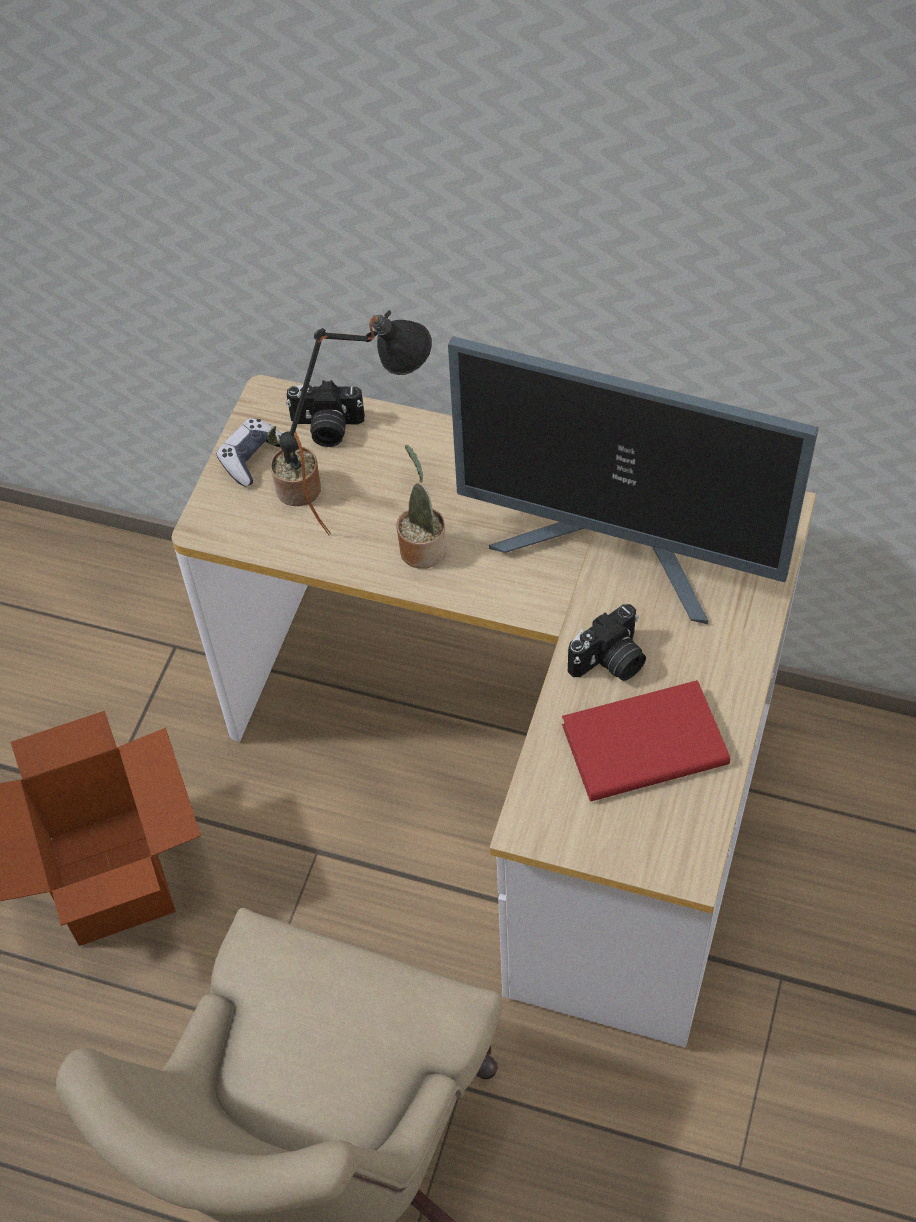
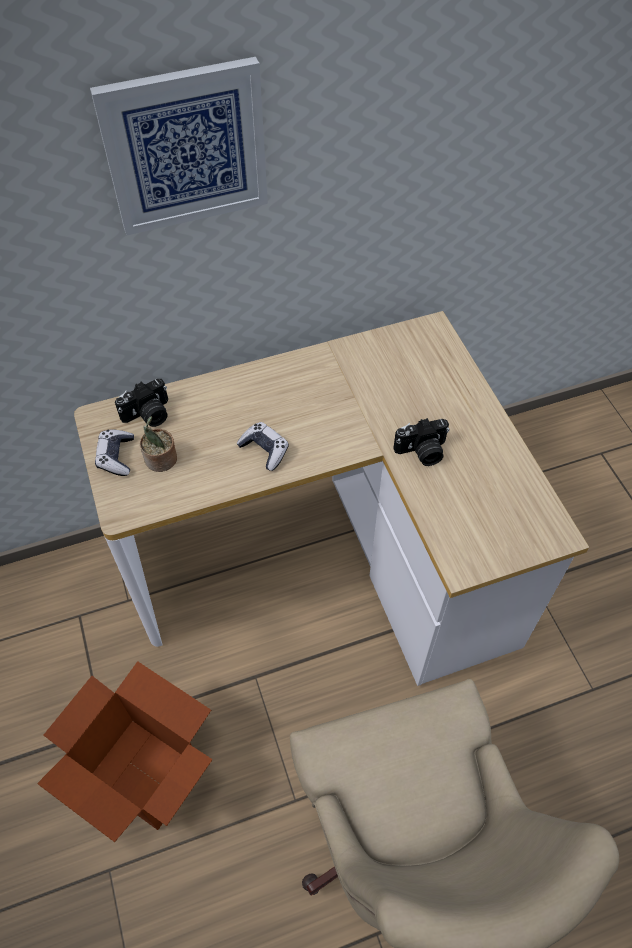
camera: 40 degrees left, 0 degrees up
(367, 495) = (206, 439): black table lamp -> none
(422, 547) = (264, 450): potted plant -> game controller
(446, 122) = (185, 147): none -> picture
(610, 662) = (422, 452): camera -> camera turned 60 degrees clockwise
(620, 552) = (375, 392): monitor -> none
(641, 742) = (476, 484): red book -> none

